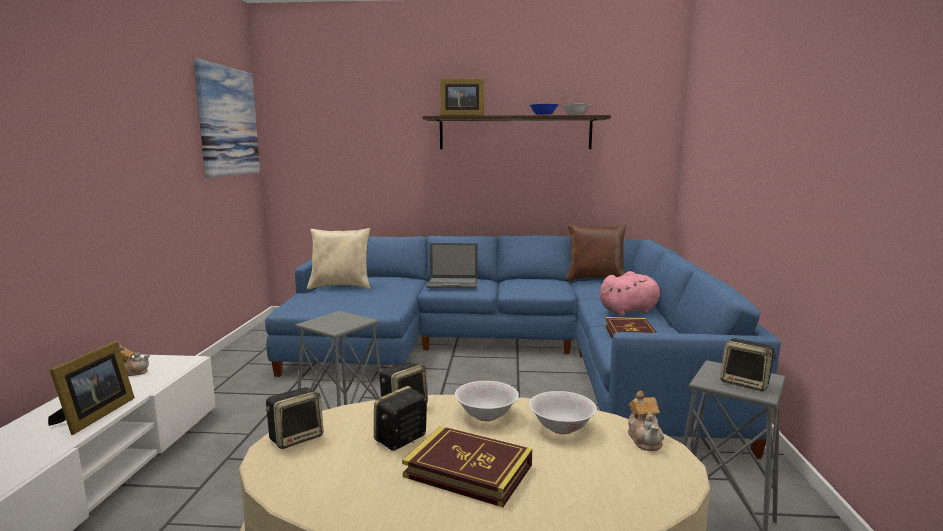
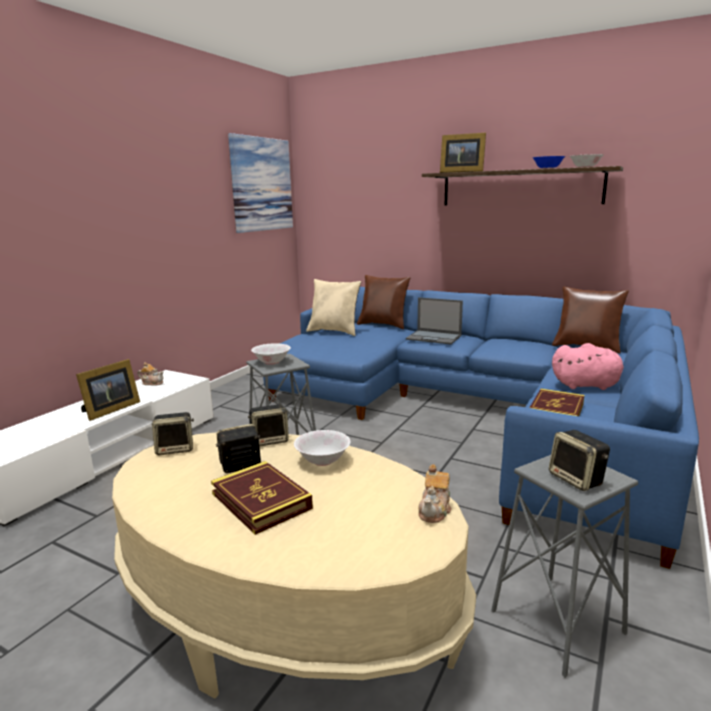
camera: 25 degrees right, 5 degrees up
(387, 276) = (384, 325): none -> brown pillow
(561, 428) = (372, 484): white bowl -> white bowl (272, 362)

